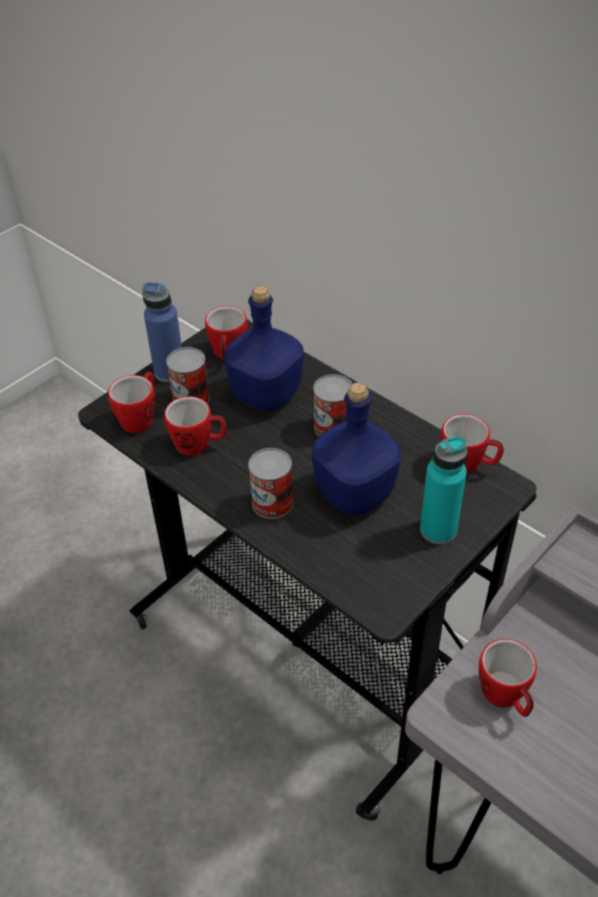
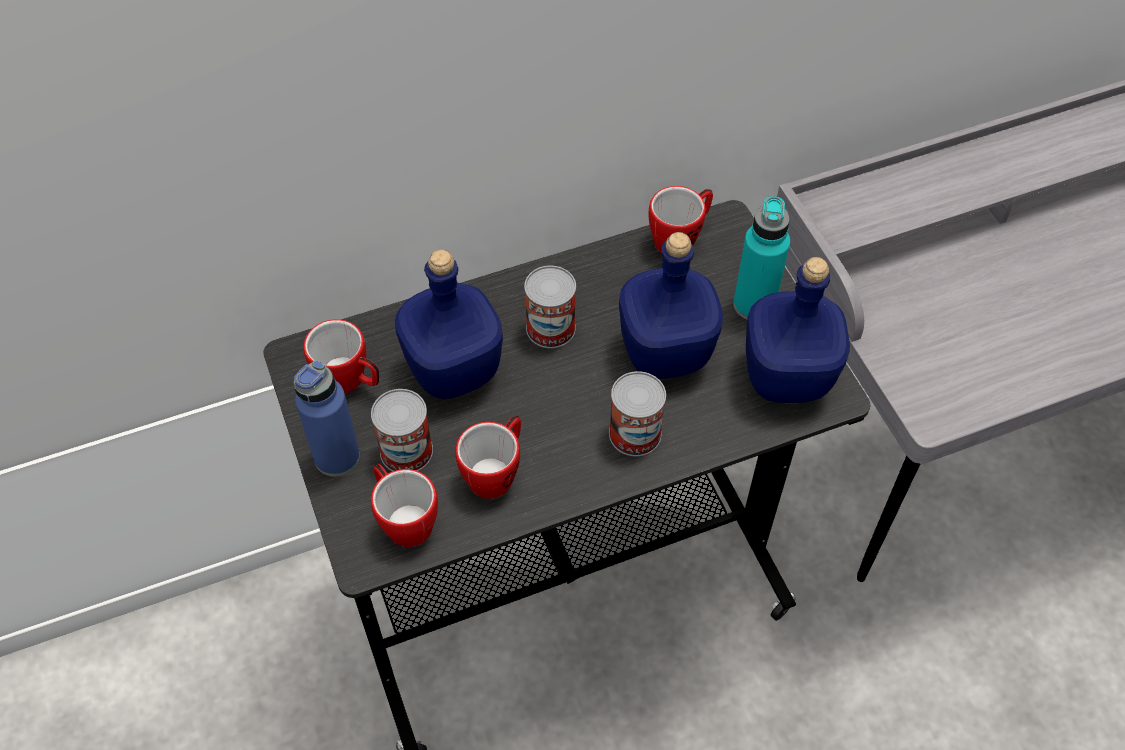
camera: 65 degrees left, 10 degrees up
(381, 574) = (787, 378): none -> blue bottle
(505, 698) = (936, 360): mug -> none

